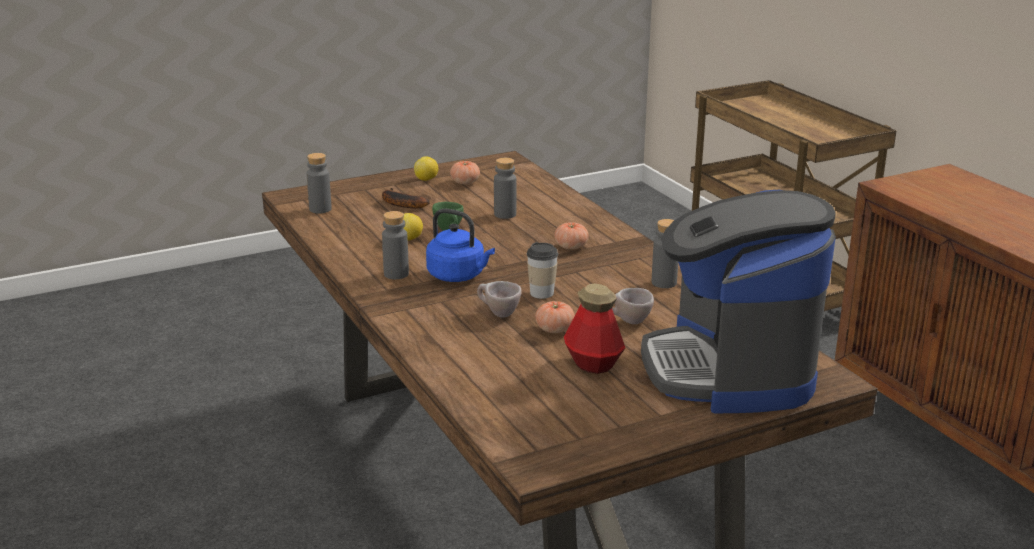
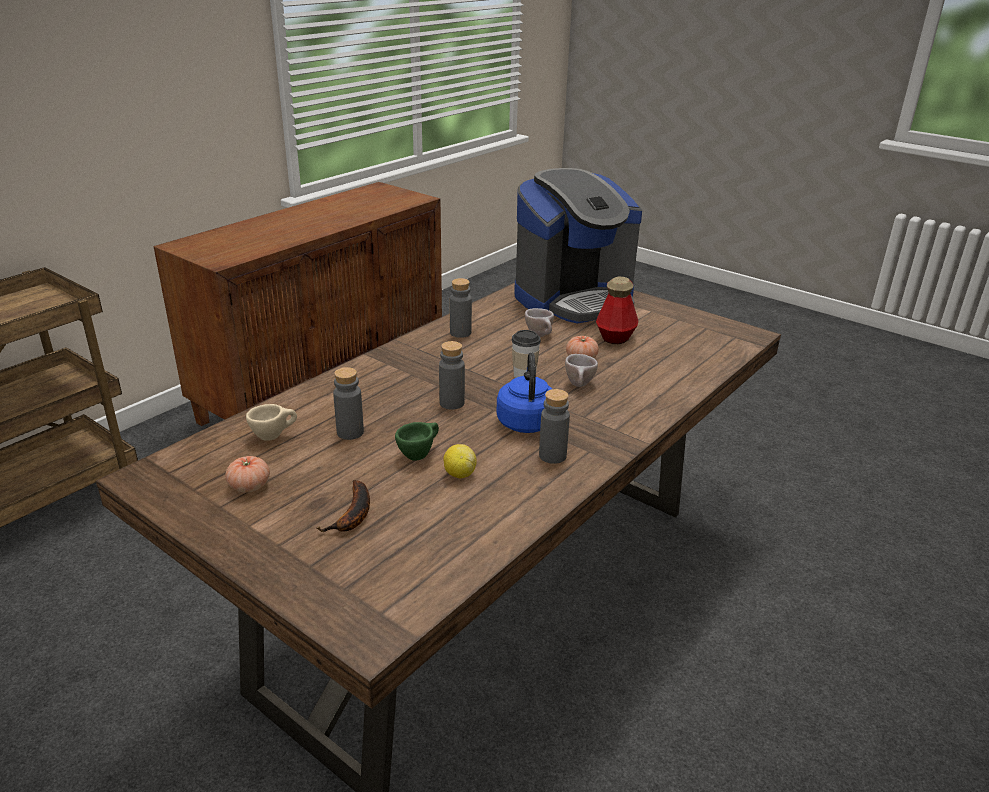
camera: 115 degrees left, 5 degrees up
(320, 209) = (409, 579): grey bottle -> grey bottle (452, 403)
(426, 179) = (248, 521): lemon -> none
(524, 193) = (274, 436): none -> beige cup
(571, 247) = (414, 381): tomato -> none

